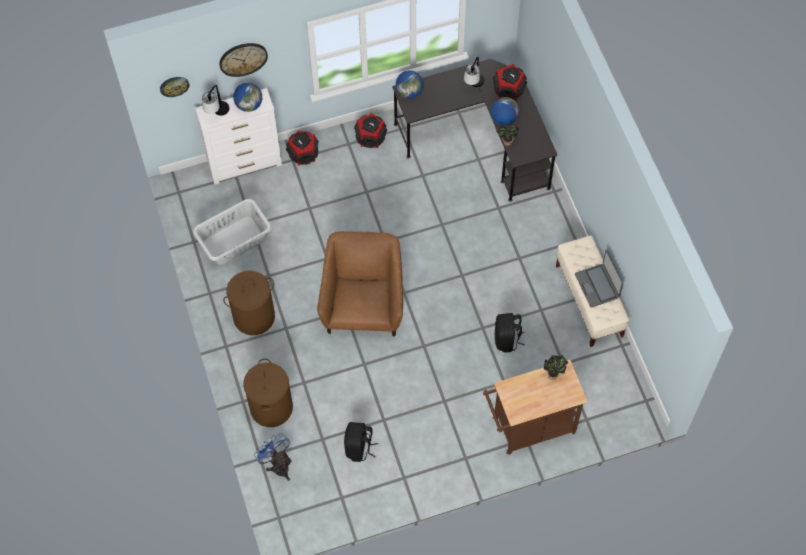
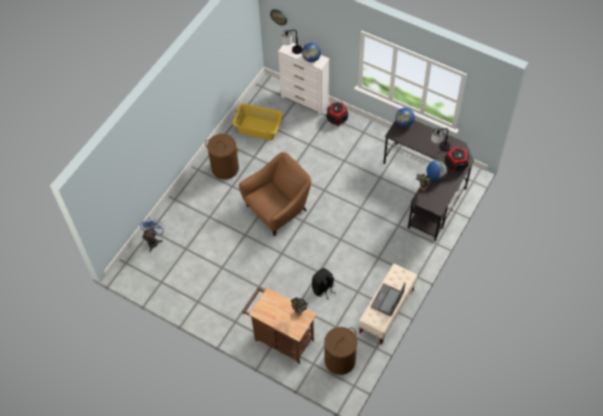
camera: 50 degrees right, 5 degrees down
(233, 240) = (258, 128): grey laundry basket -> yellow laundry basket
(243, 59) = (320, 27): wall clock -> none
(271, 407) = (182, 213): brown laundry basket -> brown laundry basket (340, 360)
(359, 448) = (195, 268): black backpack -> none
(370, 137) = (377, 138): speaker -> none

